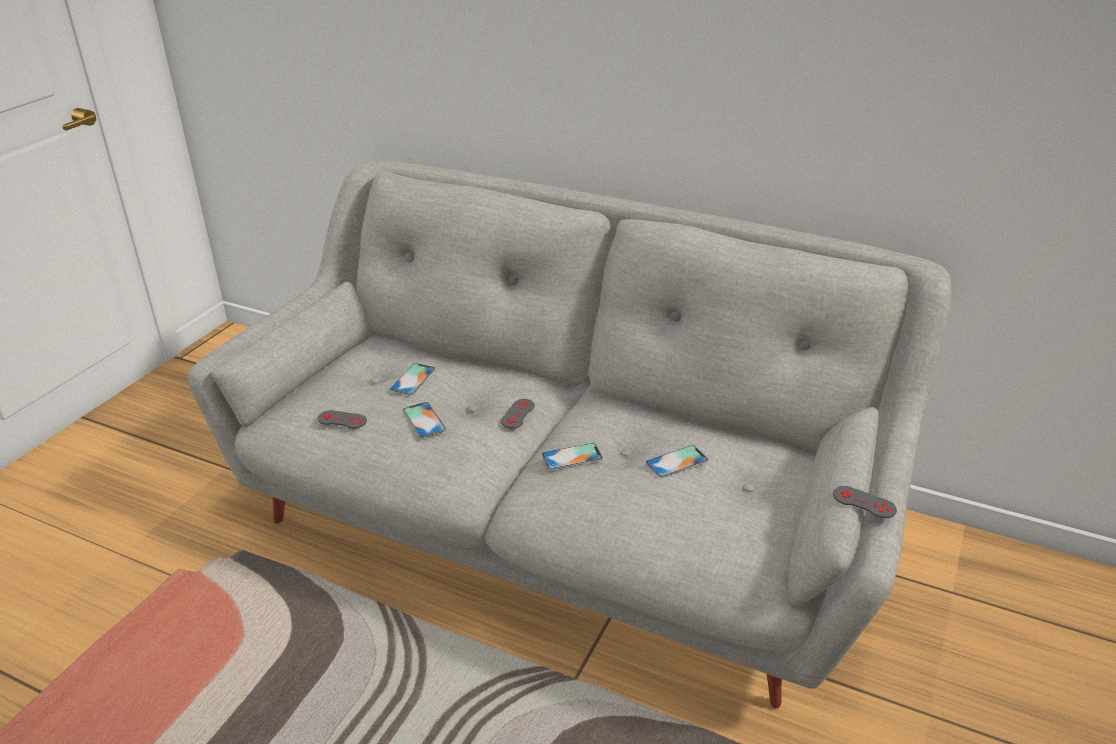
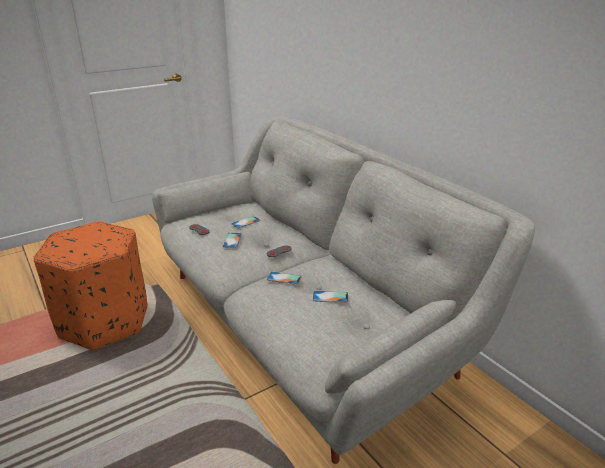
camera: 30 degrees right, 5 degrees down
(199, 660) = (105, 321): none -> orange ottoman
(864, 502) = (389, 345): grey game controller -> none

